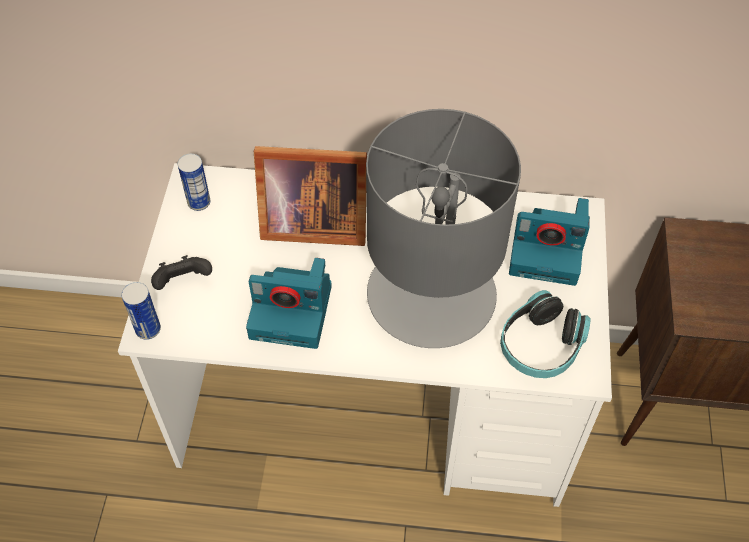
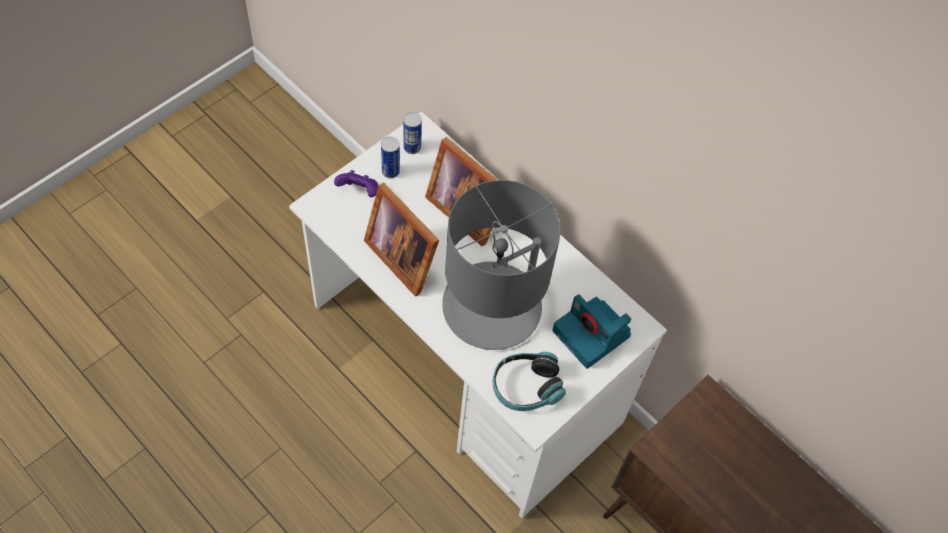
camera: 35 degrees right, 5 degrees up
(148, 329) = (315, 205): can -> can (390, 171)
(183, 282) = (359, 191): black game controller -> purple game controller
(293, 311) = (403, 255): camera -> picture frame

